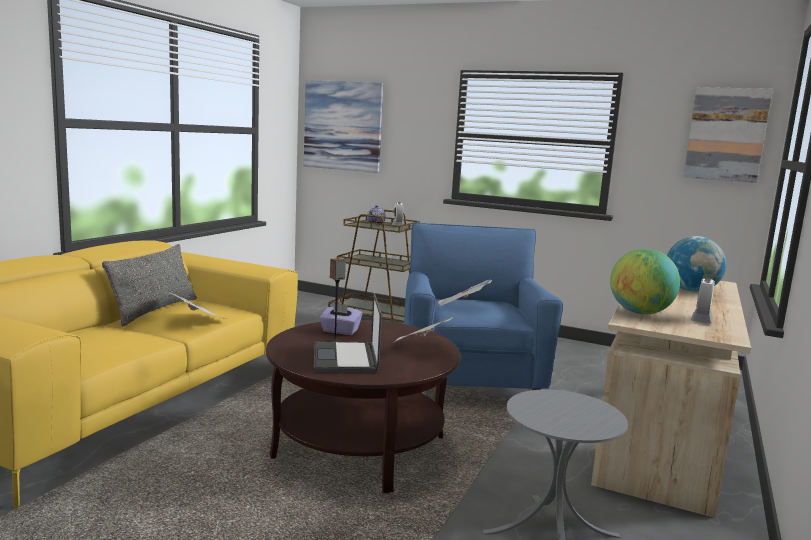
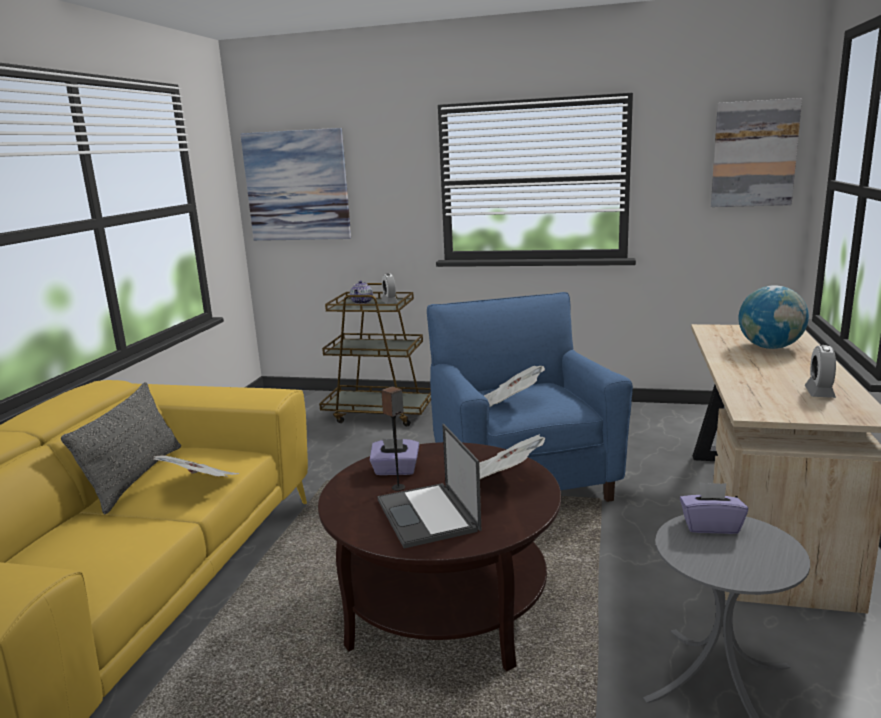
camera: 10 degrees left, 5 degrees up
(561, 398) = (710, 526): none -> purple tissue box
(640, 313) = (750, 394): globe -> none

